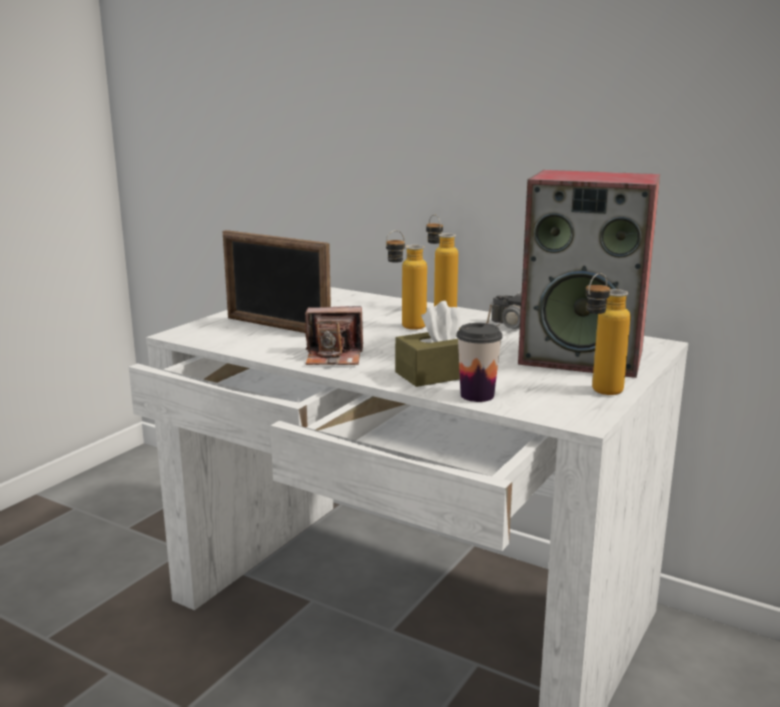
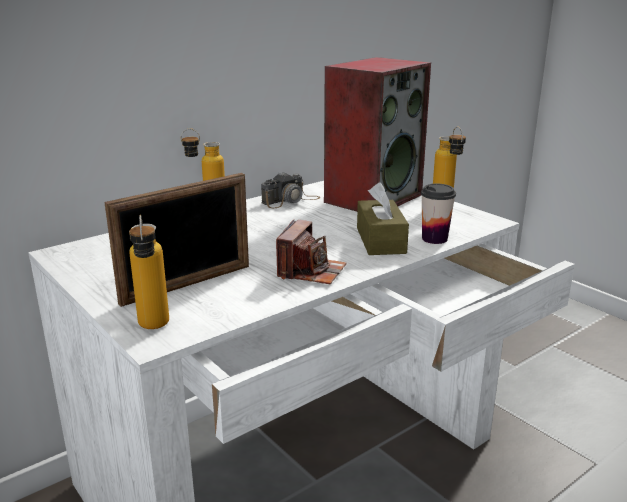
camera: 70 degrees left, 5 degrees up
(405, 328) = (253, 234): bottle -> bottle (154, 329)

